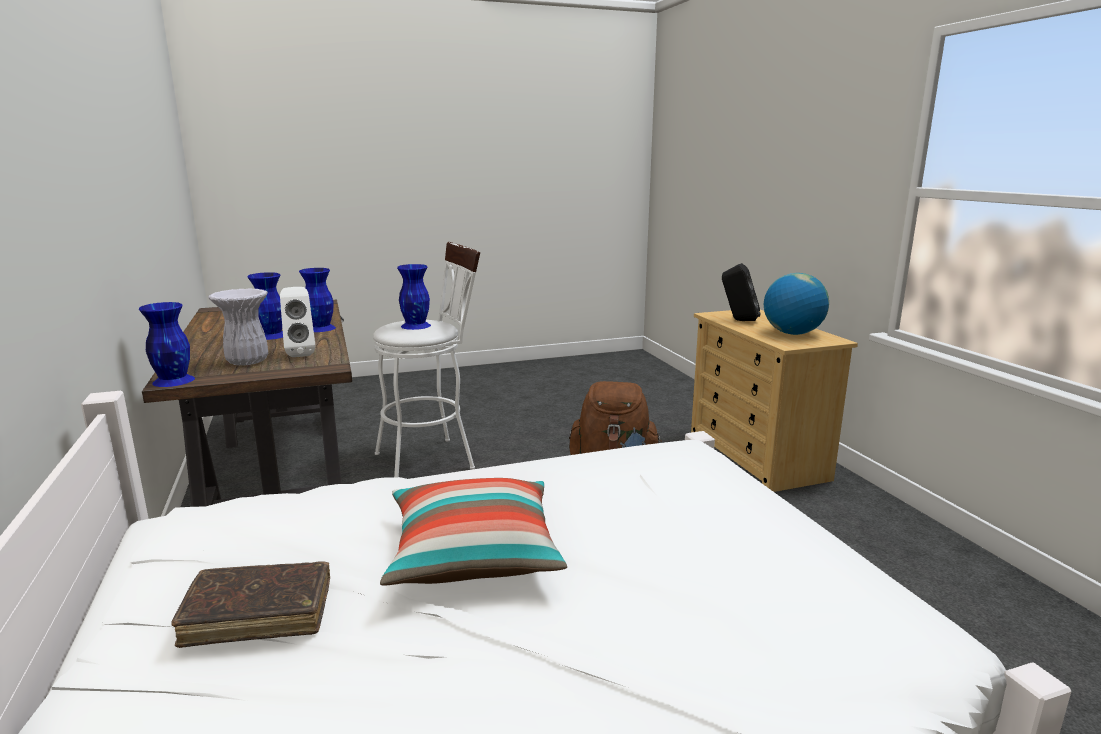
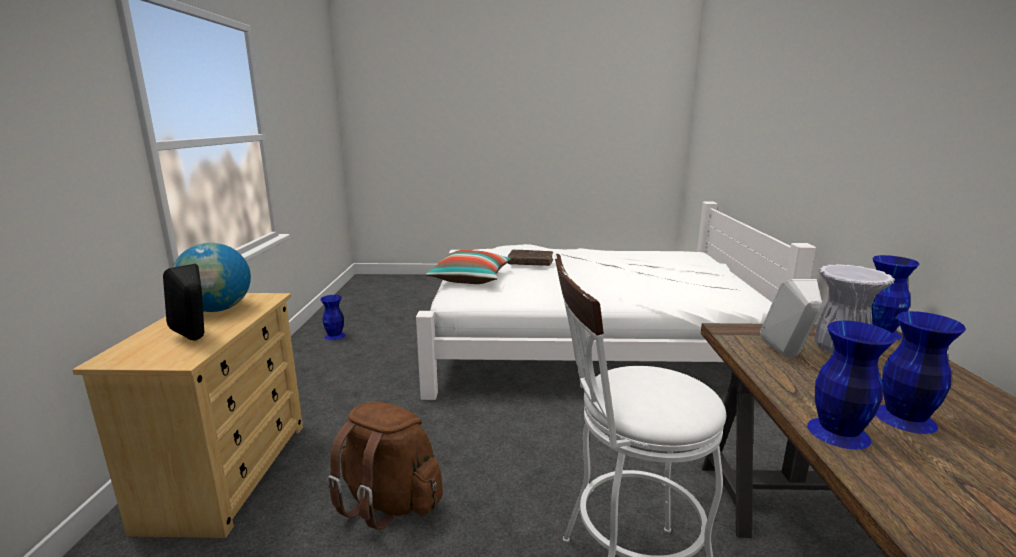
camera: 160 degrees left, 0 degrees up
(259, 614) = (676, 270): brown book -> brown book (530, 263)
(415, 325) = (652, 385): blue vase -> blue vase (335, 336)
(473, 554) = (600, 275): pillow -> pillow (471, 279)

